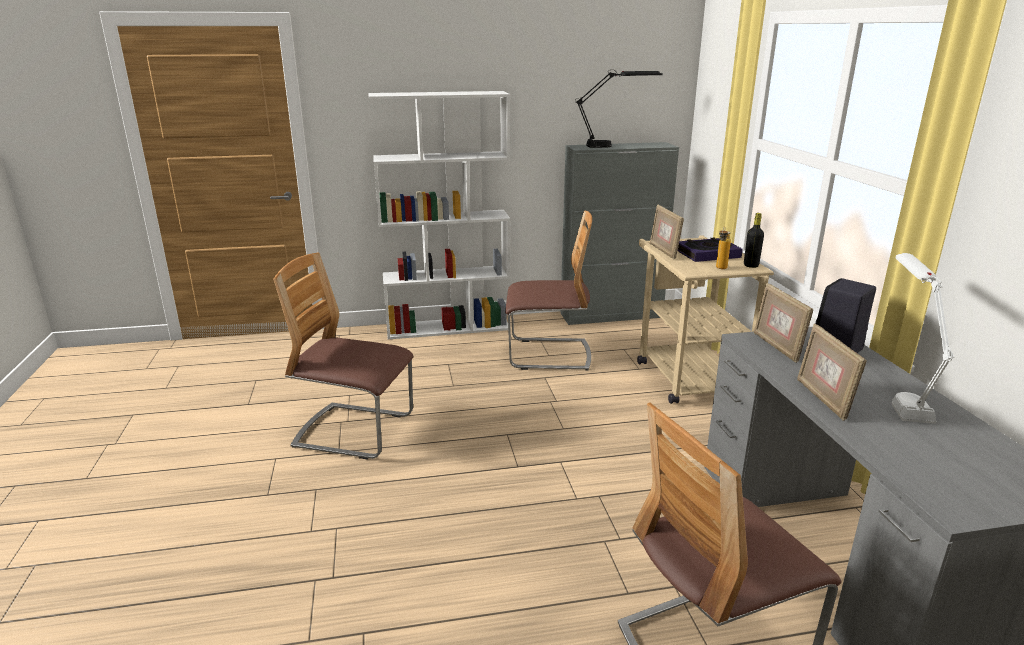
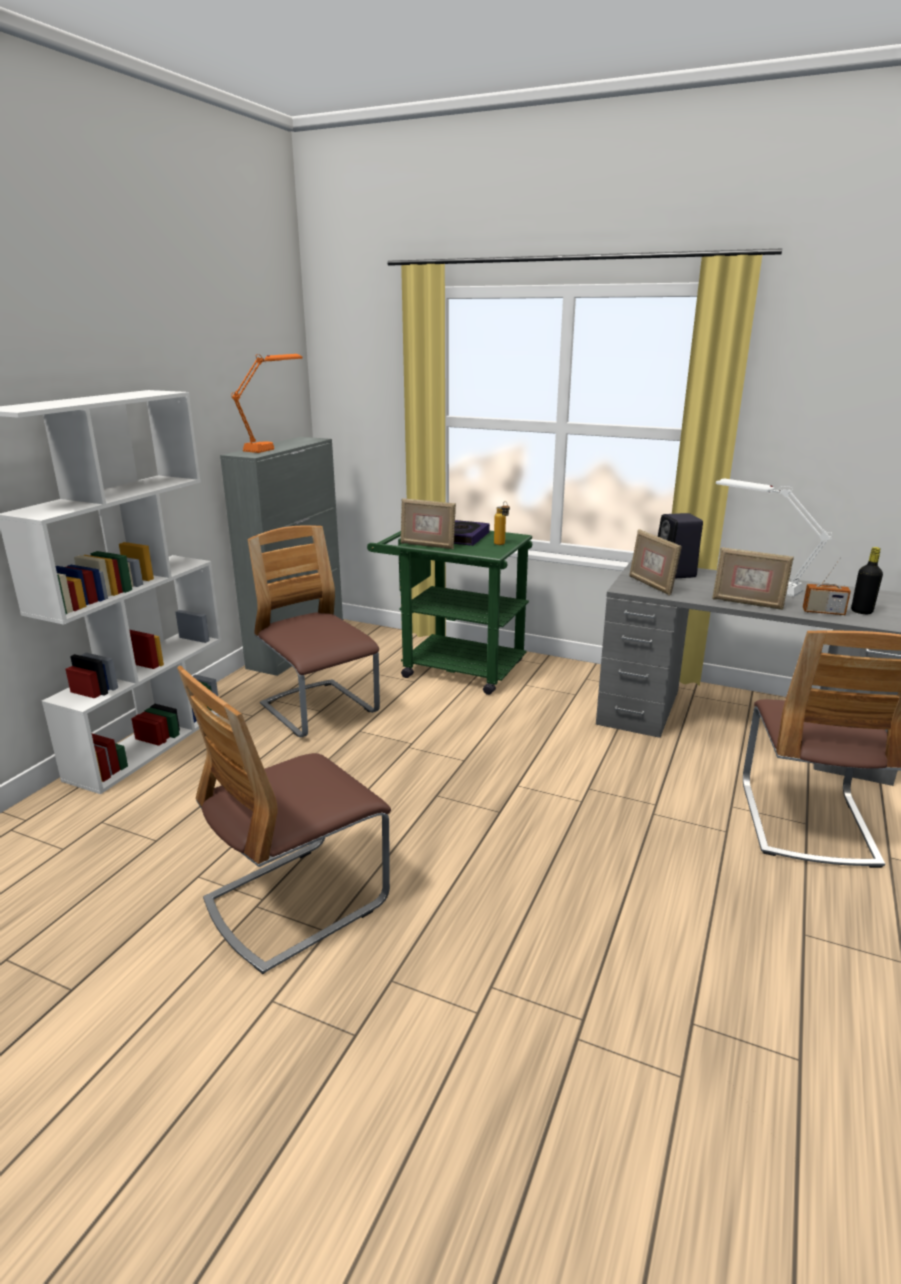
camera: 55 degrees left, 0 degrees up
(548, 355) = (319, 710): chair -> chair turned 75 degrees counterclockwise
(615, 146) = (274, 447): black table lamp -> orange table lamp
(685, 374) = (452, 667): beige cart -> green cart
(751, 265) = (510, 535): black bottle -> black bottle (861, 611)
(777, 347) = (651, 585): picture frame -> picture frame turned 45 degrees clockwise
(885, 445) = (823, 612): none -> radio

